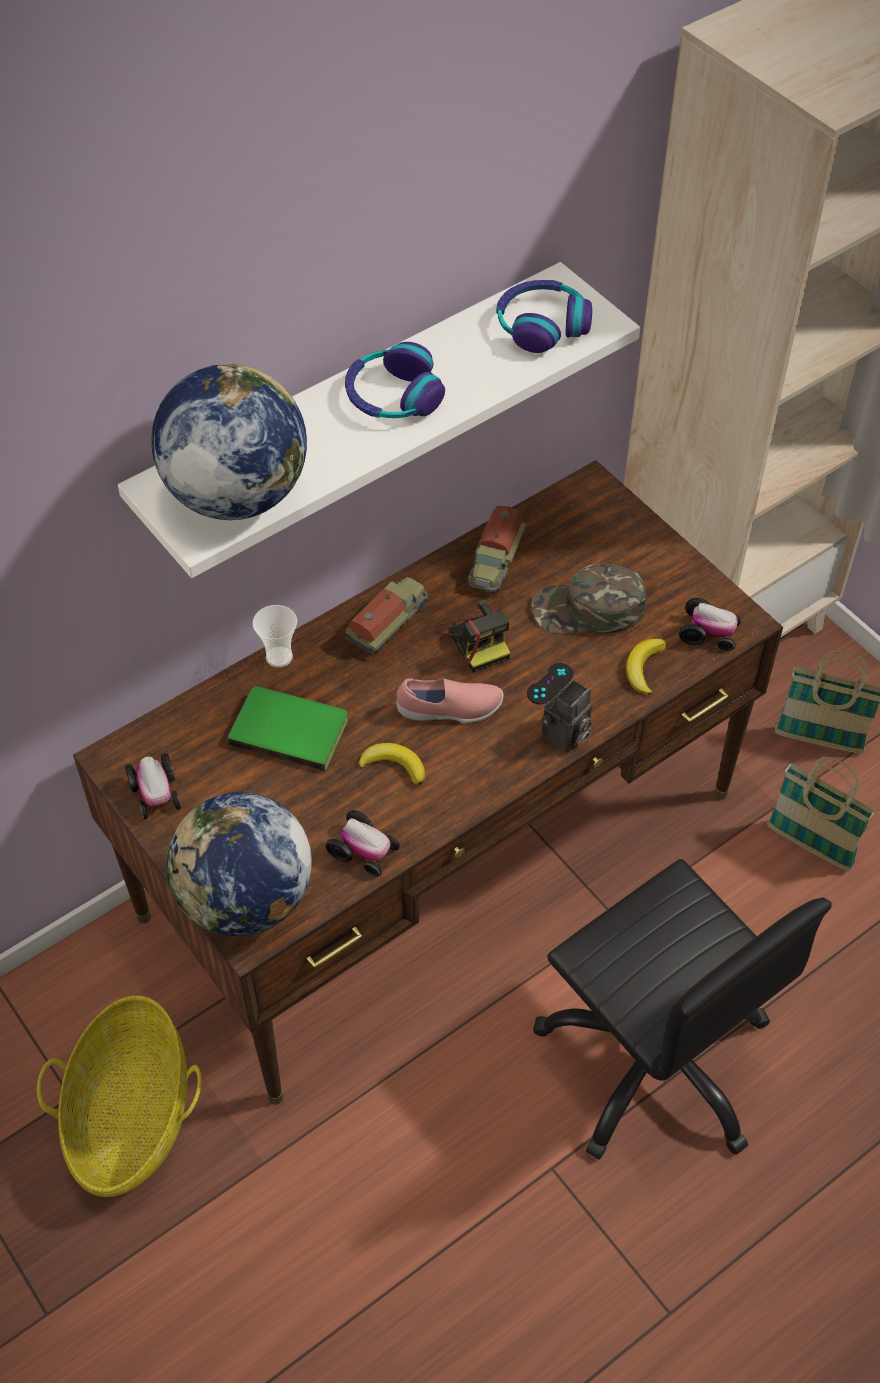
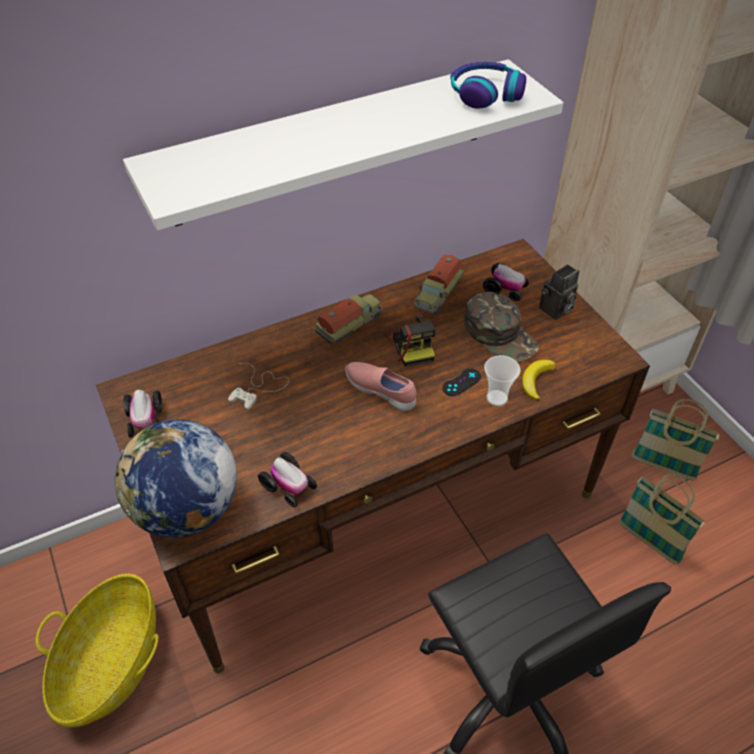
camera: 10 degrees right, 5 degrees down
(236, 495) = (210, 175): globe -> none
(279, 657) = (265, 338): cup -> cup (497, 398)
(290, 728) = (258, 387): green book -> white game controller
(393, 396) = (356, 125): headphones -> none
(394, 765) = (329, 425): banana -> none
(450, 710) = (381, 391): pink shoe -> pink shoe turned 150 degrees counterclockwise
(565, 738) = (466, 423): camera -> camera (555, 311)
(588, 609) = (500, 334): green cap -> green cap turned 135 degrees counterclockwise
(708, 633) = (590, 362): toy car -> toy car (505, 289)

